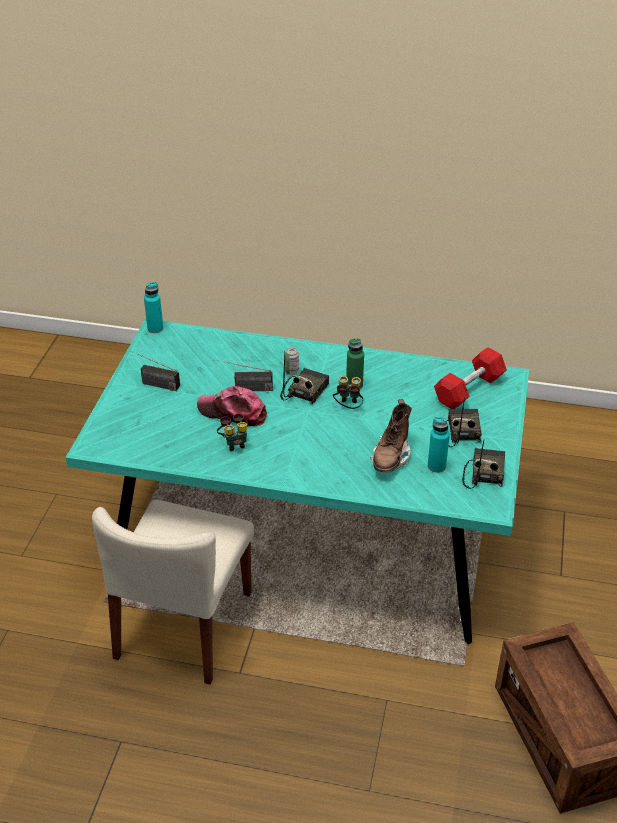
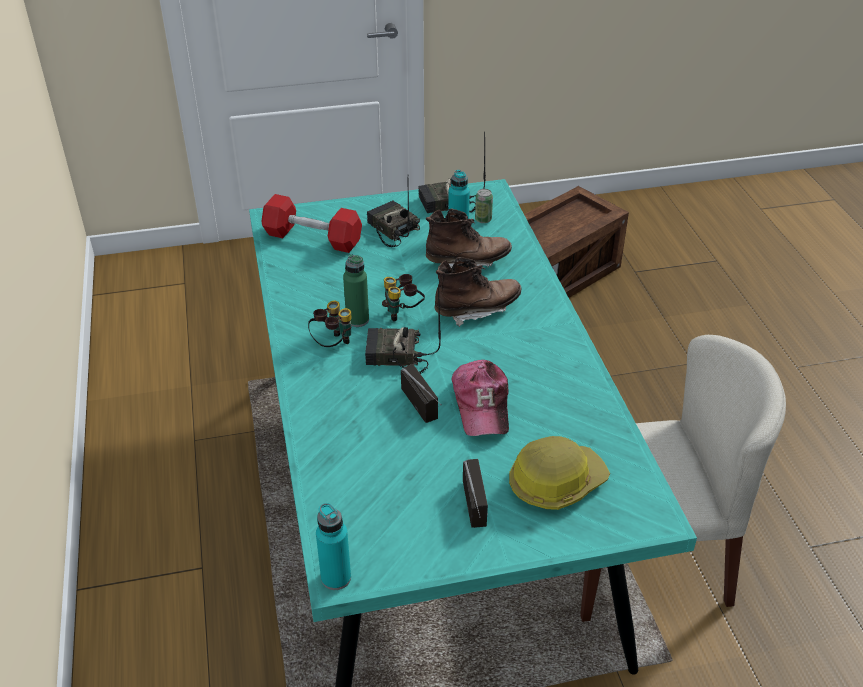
camera: 115 degrees left, 0 degrees up
(149, 419) = (555, 482): none -> hard hat
(234, 443) = (536, 382): binoculars -> binoculars (332, 344)
(292, 372) = (361, 380): can -> can (483, 219)
(328, 442) = (477, 310): none -> brown boot
(460, 431) = (391, 229): radio -> radio turned 75 degrees clockwise

